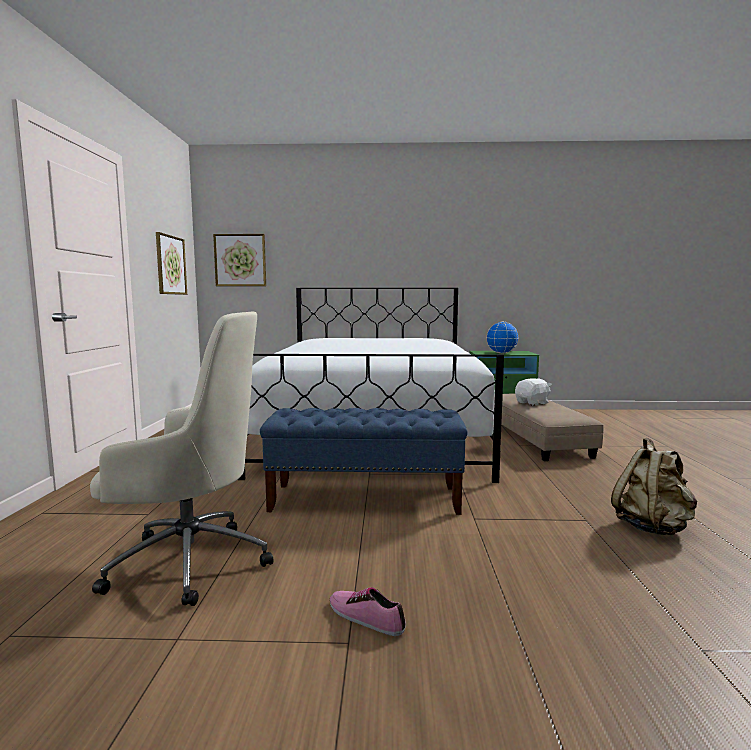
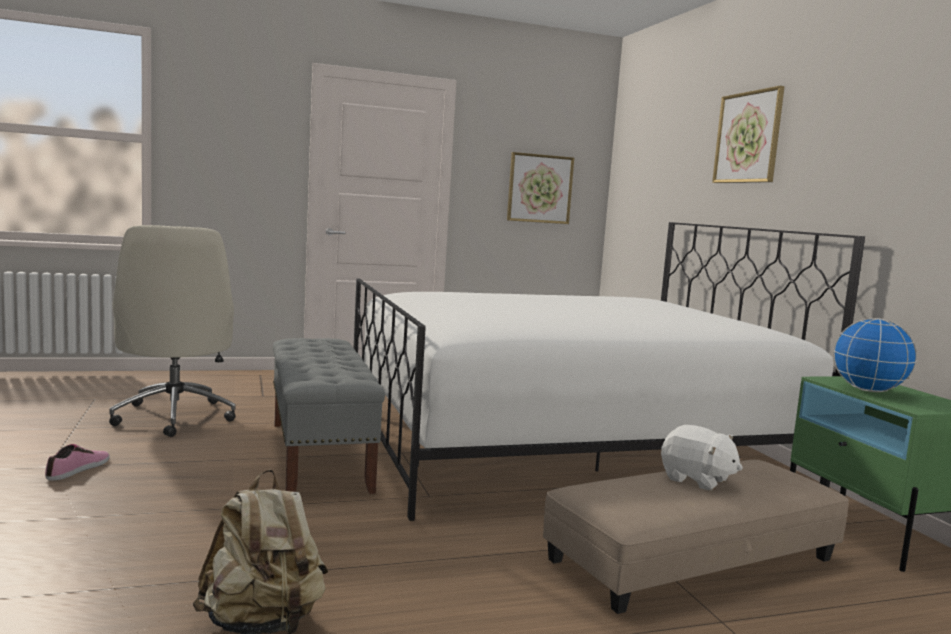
camera: 70 degrees right, 0 degrees up
(240, 260) = (637, 182): picture -> picture (748, 137)
(365, 499) = (319, 455): blue bench -> grey bench

